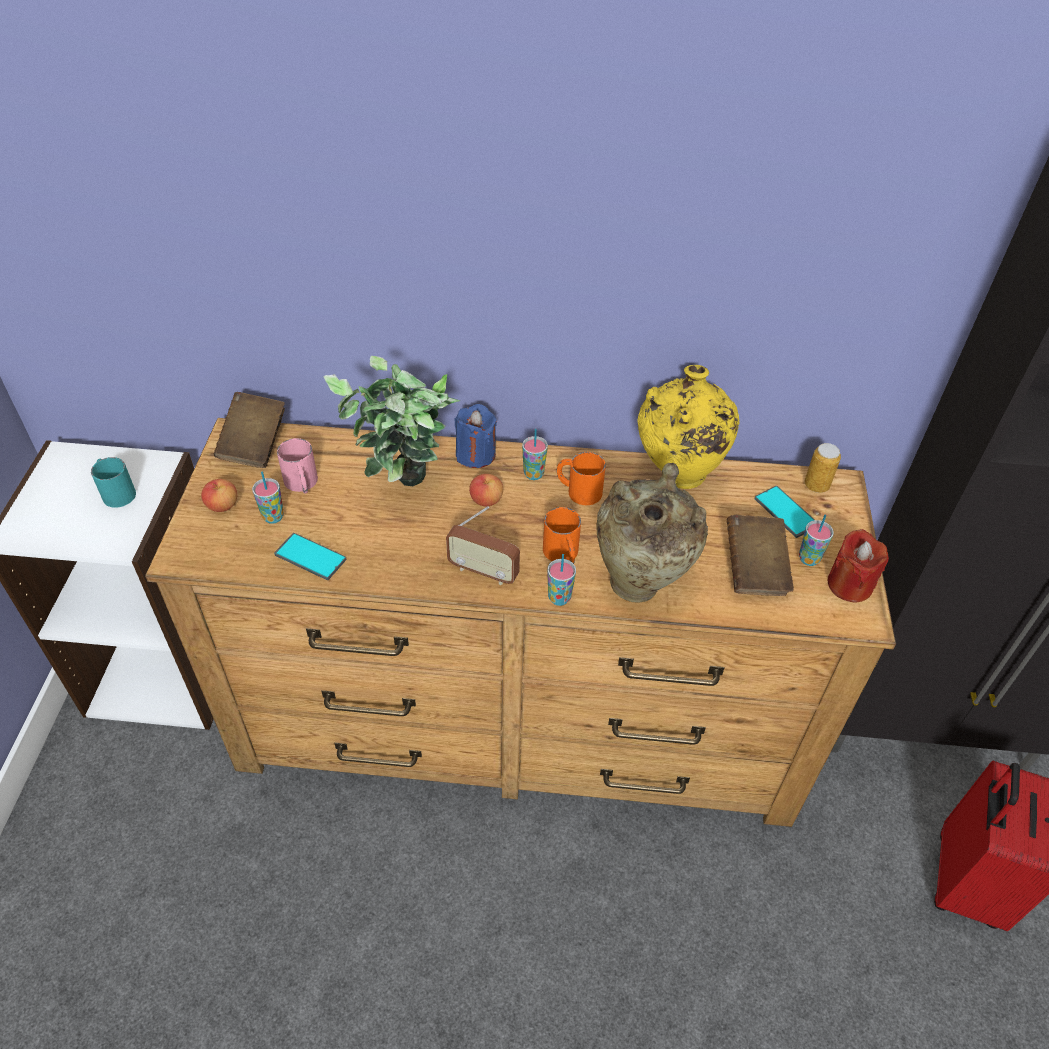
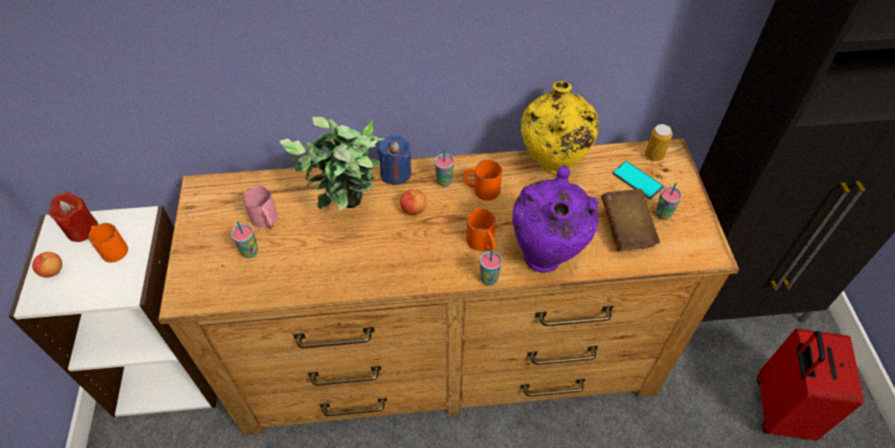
camera: 10 degrees left, 5 degrees up
(116, 491) = (111, 248): turquoise mug -> orange mug
(222, 505) = (206, 250): apple -> apple (52, 271)
(254, 444) = (218, 194): brown book -> none
(310, 557) = (288, 281): phone -> none
(483, 571) = (426, 268): radio -> none
(641, 582) = (546, 255): beige vase -> purple vase
(849, 584) = (696, 229): red candle -> red candle (82, 229)

